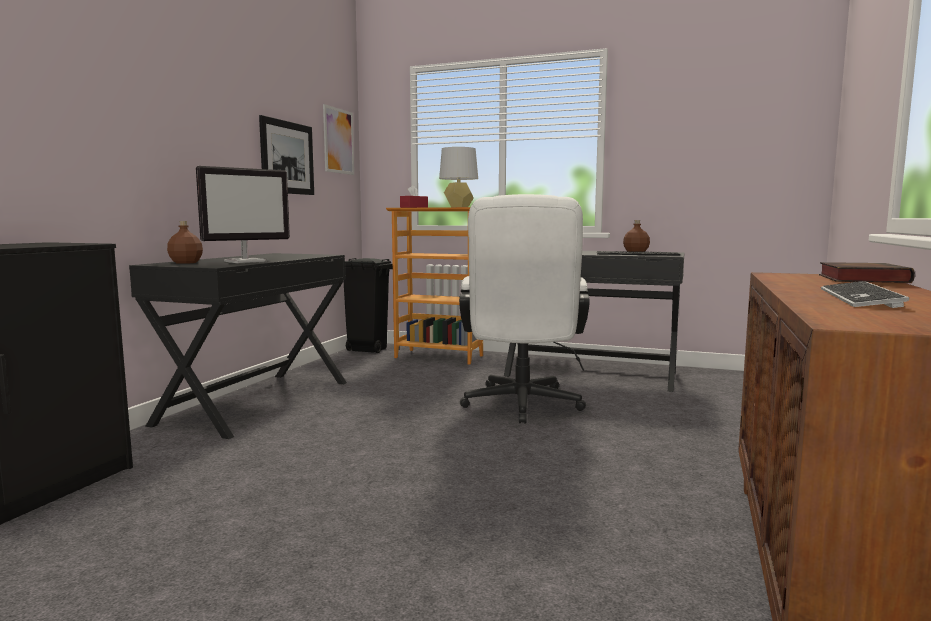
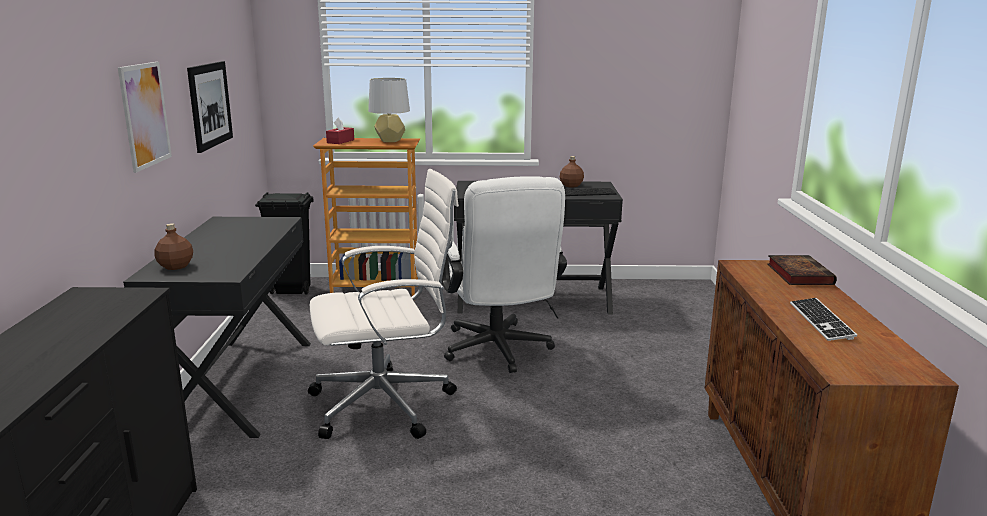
camera: 20 degrees left, 10 degrees up
(246, 262) = (237, 256): monitor -> none
(338, 141) = (242, 65): picture -> picture (145, 115)
(370, 431) = (386, 404): none -> white office chair

